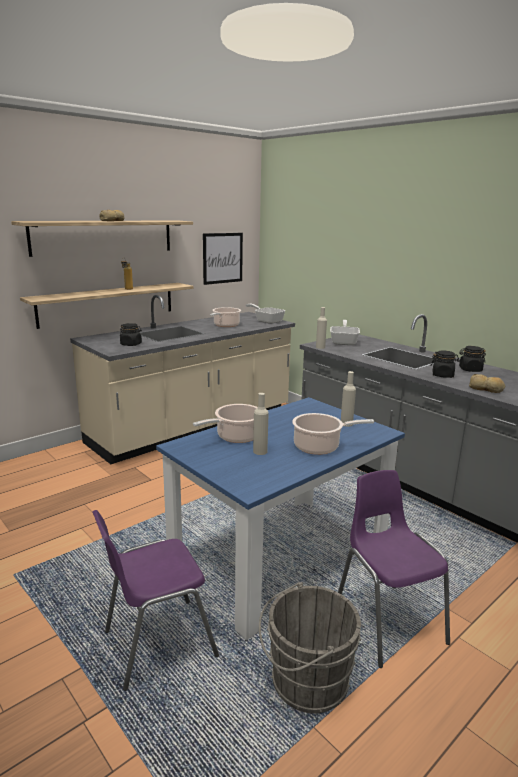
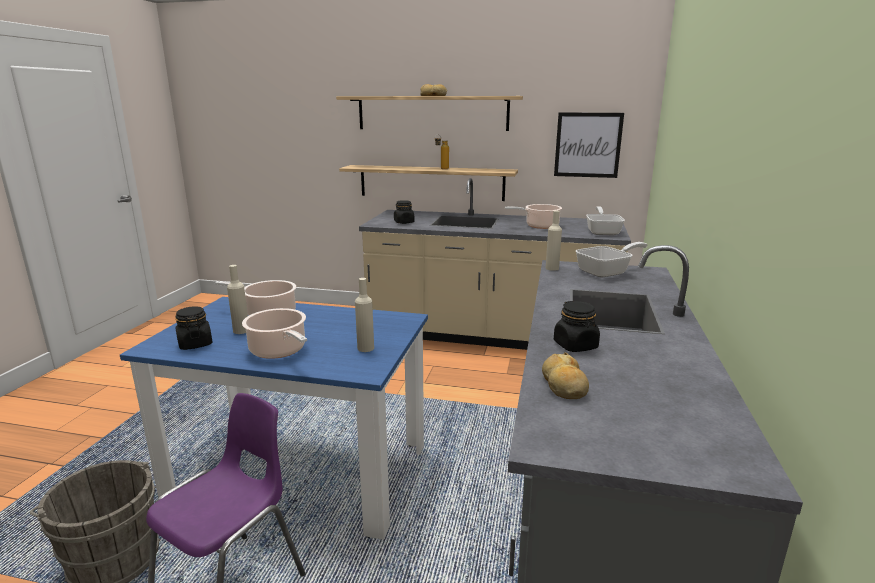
camera: 55 degrees right, 0 degrees up
(156, 643) = (140, 457): purple chair -> none
(470, 369) = (654, 359): black jar -> black jar (195, 344)

